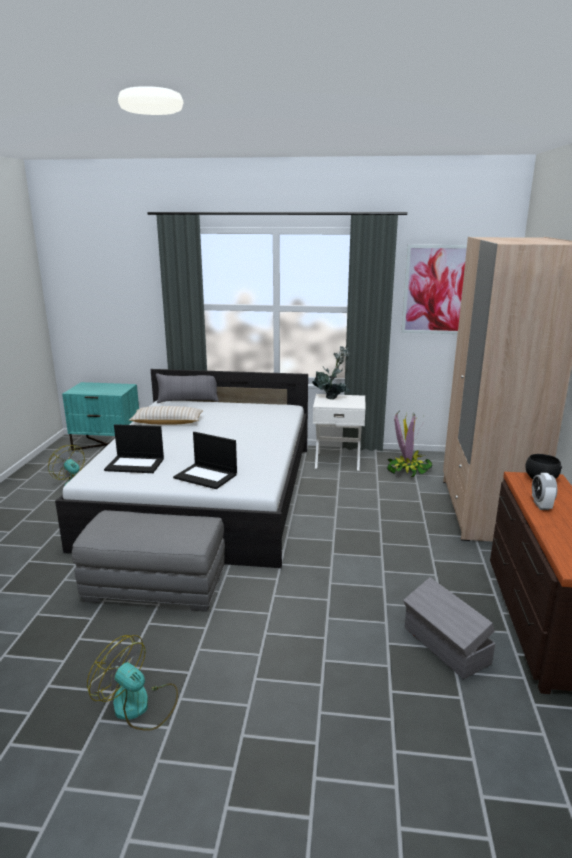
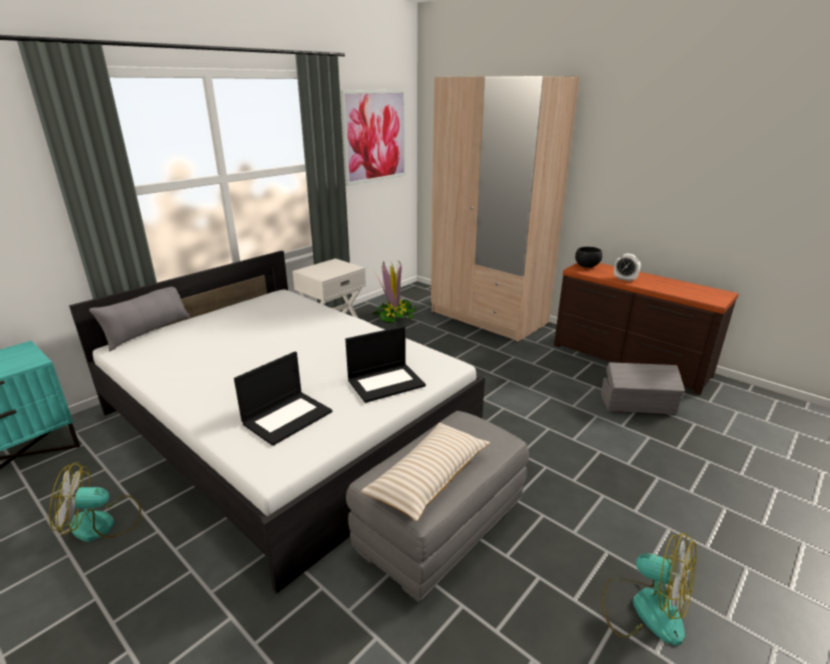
camera: 55 degrees left, 5 degrees up
(139, 706) = (644, 608): fan -> fan turned 120 degrees counterclockwise
(167, 422) = (193, 362): beige pillow -> beige pillow (429, 478)
(332, 397) = (315, 269): potted plant -> none

